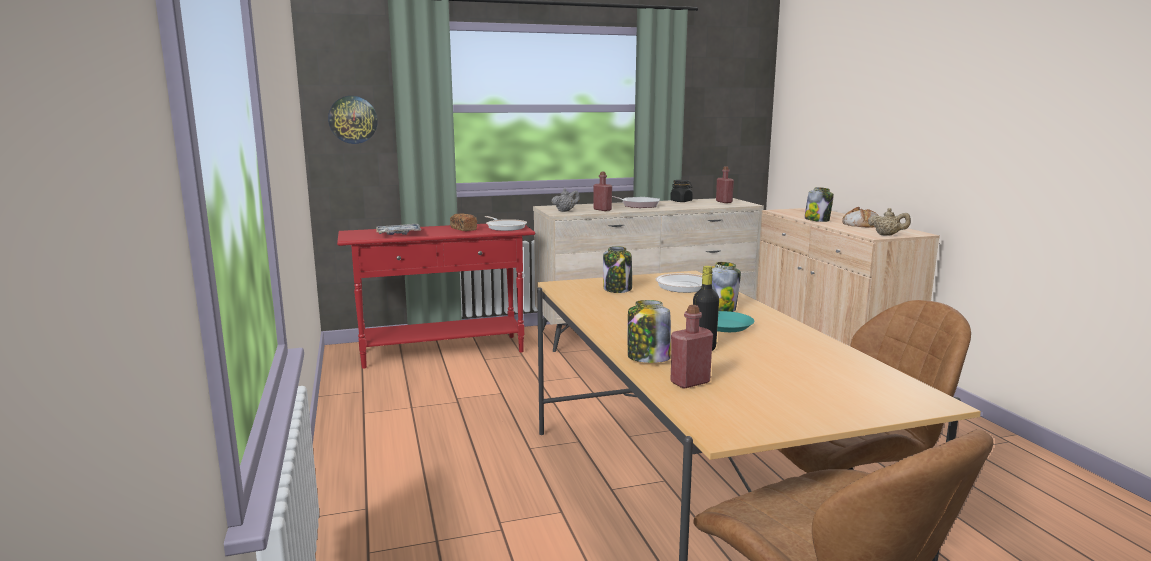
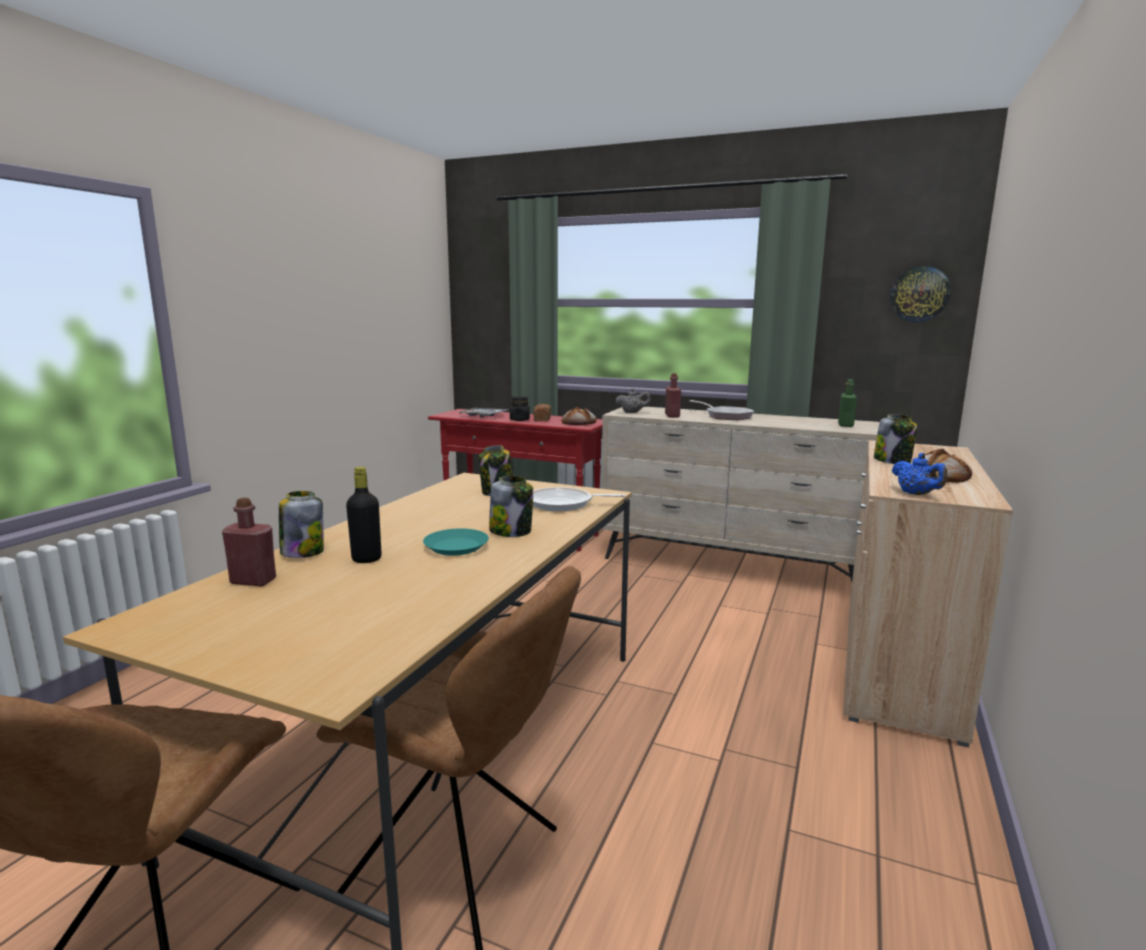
camera: 40 degrees right, 0 degrees up
(353, 119) = (485, 312): wall clock -> wall clock (919, 294)
(505, 227) = (579, 422): frying pan -> bread
(681, 201) = (795, 418): black jar -> black jar (520, 420)
(724, 202) = (845, 425): red bottle -> green bottle
(887, 235) = (916, 494): beige teapot -> blue teapot

